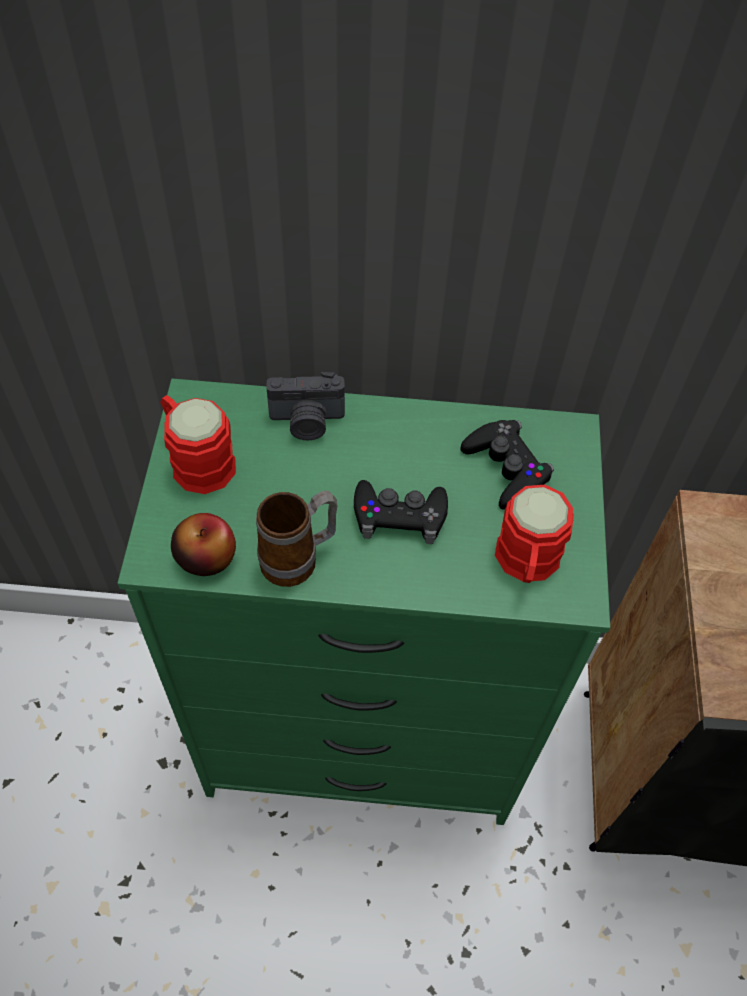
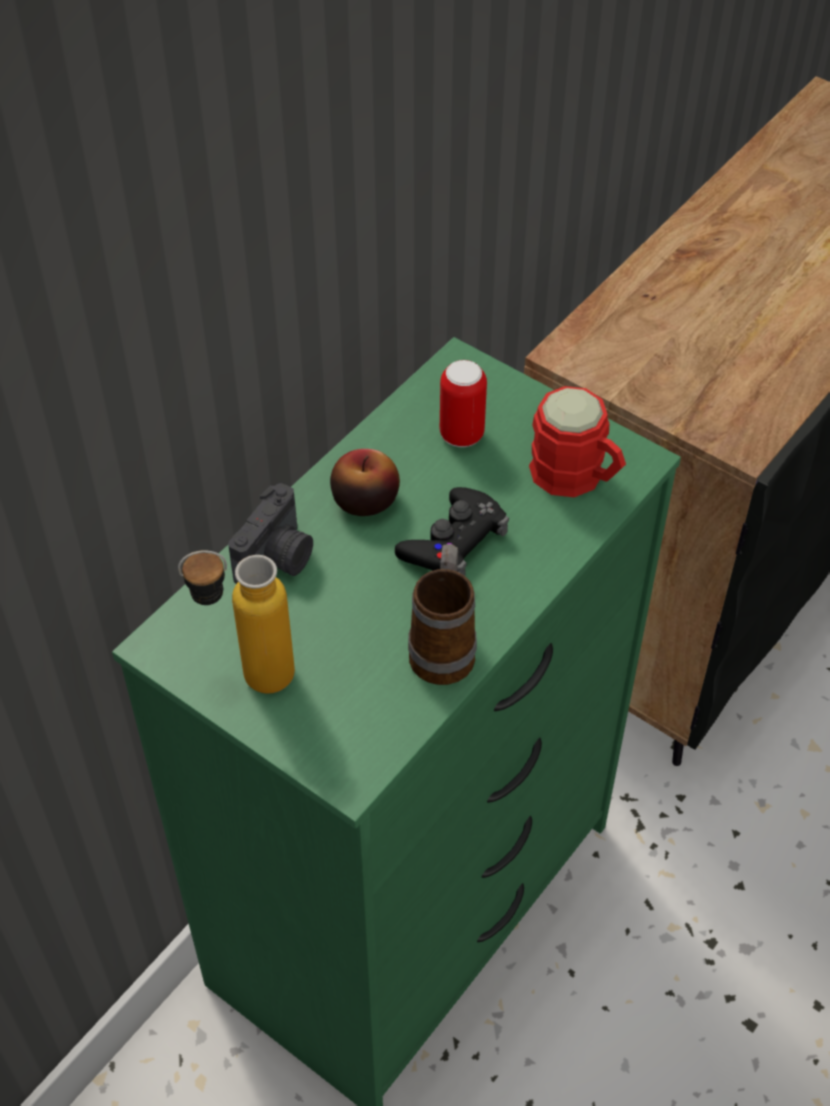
camera: 55 degrees left, 5 degrees down
(196, 459) = (247, 677): red mug -> bottle
(206, 557) = (382, 725): apple -> apple (365, 500)
(506, 468) = (461, 434): black game controller -> can

